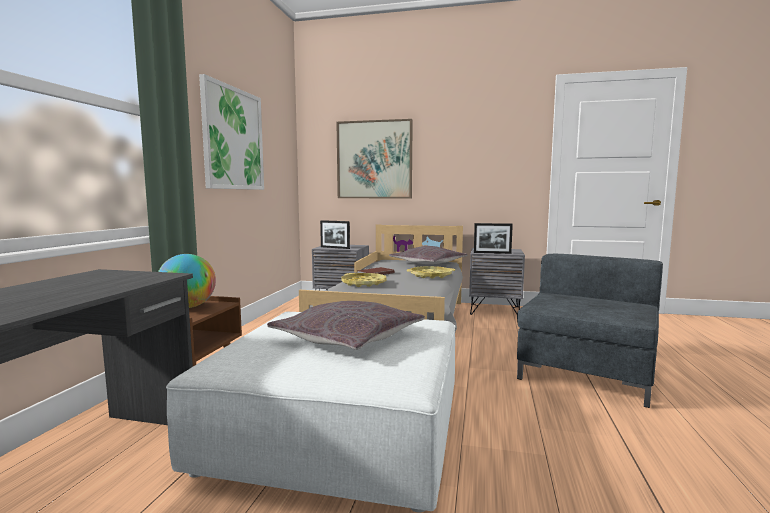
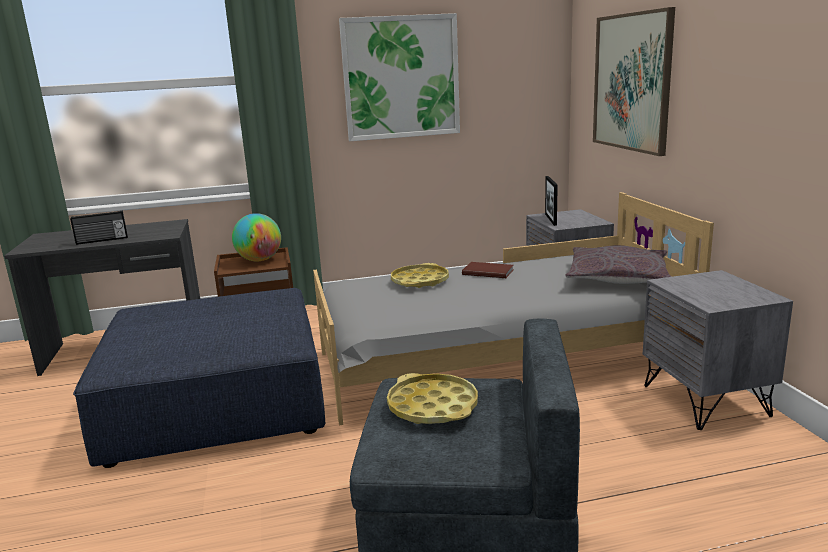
camera: 65 degrees right, 10 degrees up
(85, 292) = (102, 240): none -> radio
(339, 427) = (217, 401): white ottoman -> blue ottoman
(348, 338) = (215, 327): grey pillow -> none
(431, 275) = (518, 297): yellow tray -> yellow tray (432, 407)
(492, 253) = (678, 290): picture frame -> none

